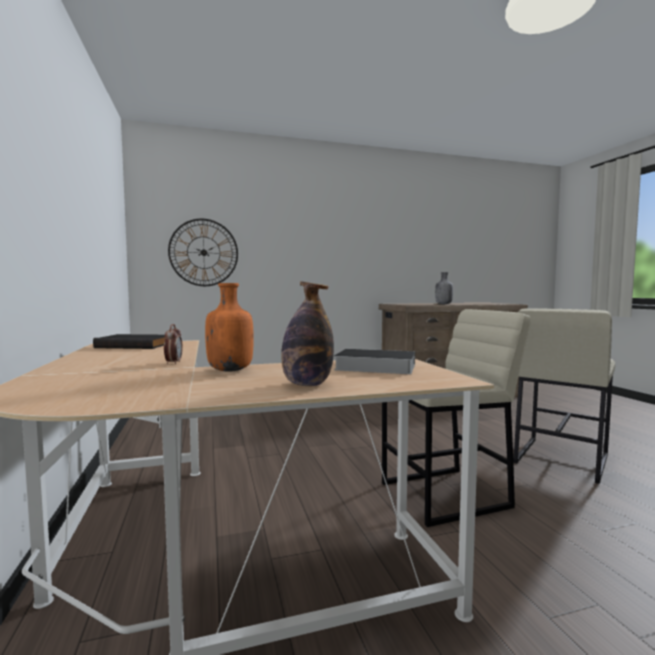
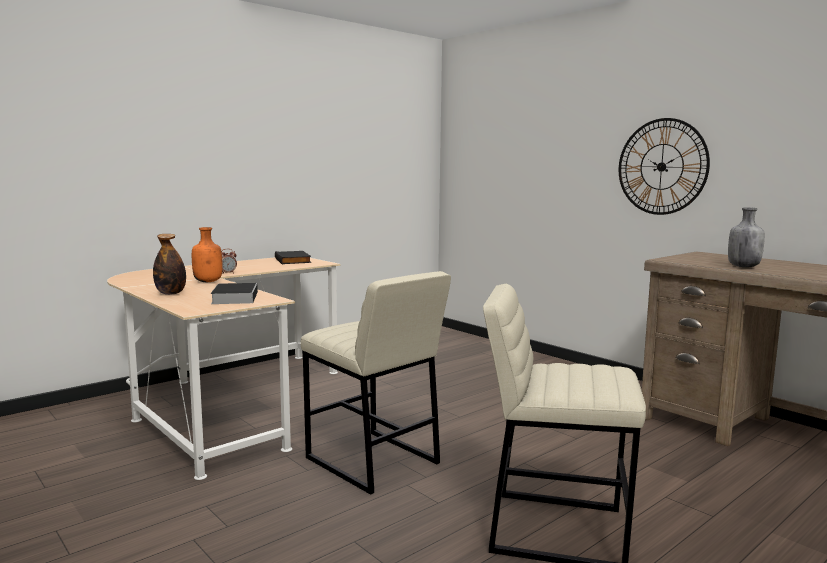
camera: 65 degrees right, 5 degrees up
(203, 252) = (493, 171): wall clock -> wall clock (661, 167)

